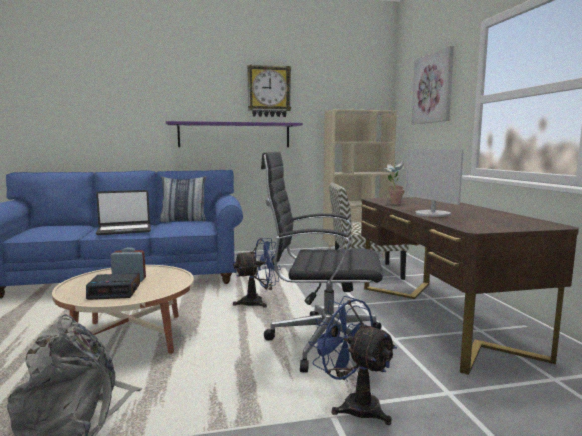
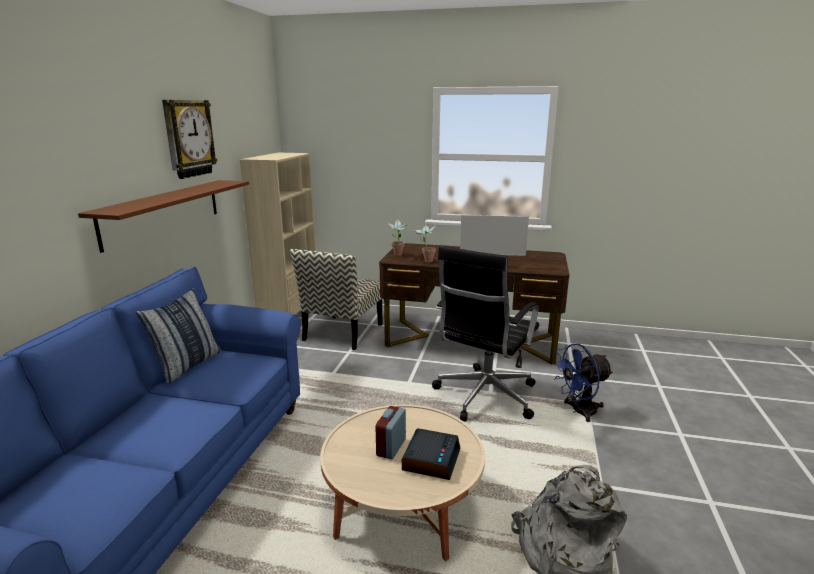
camera: 65 degrees left, 10 degrees up
(124, 230) = (179, 420): laptop -> none
(234, 135) = (163, 212): purple shelf -> brown shelf
(258, 302) = (370, 406): blue fan -> none
(433, 88) = (362, 135): picture -> none

